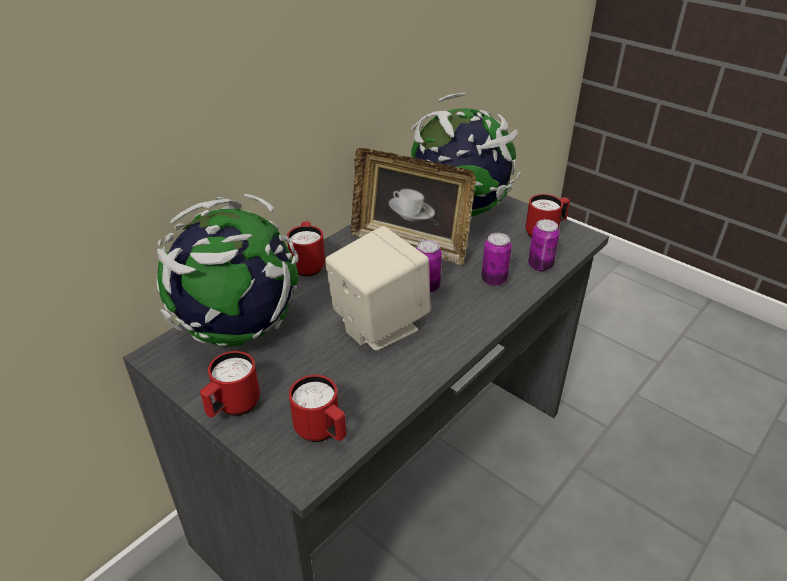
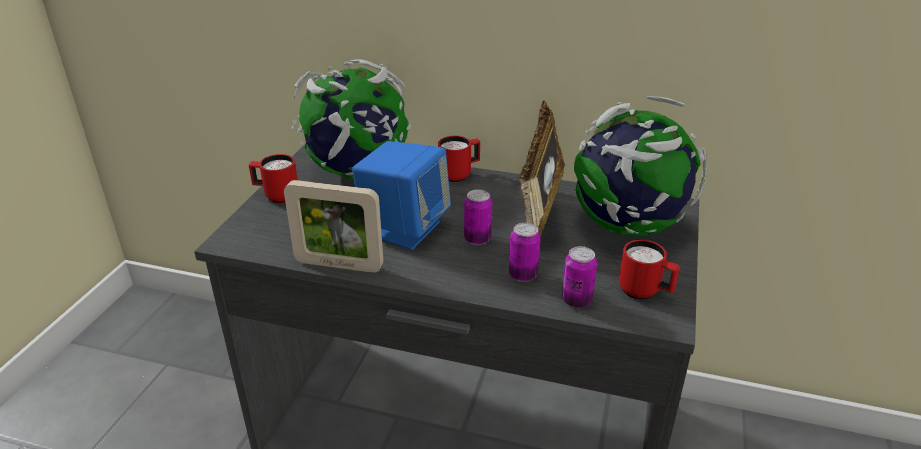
camera: 65 degrees right, 5 degrees down
(322, 432) = (268, 237): red mug -> none
(378, 325) = (404, 228): beige speaker -> blue speaker
(413, 386) = (339, 265): none -> picture frame

